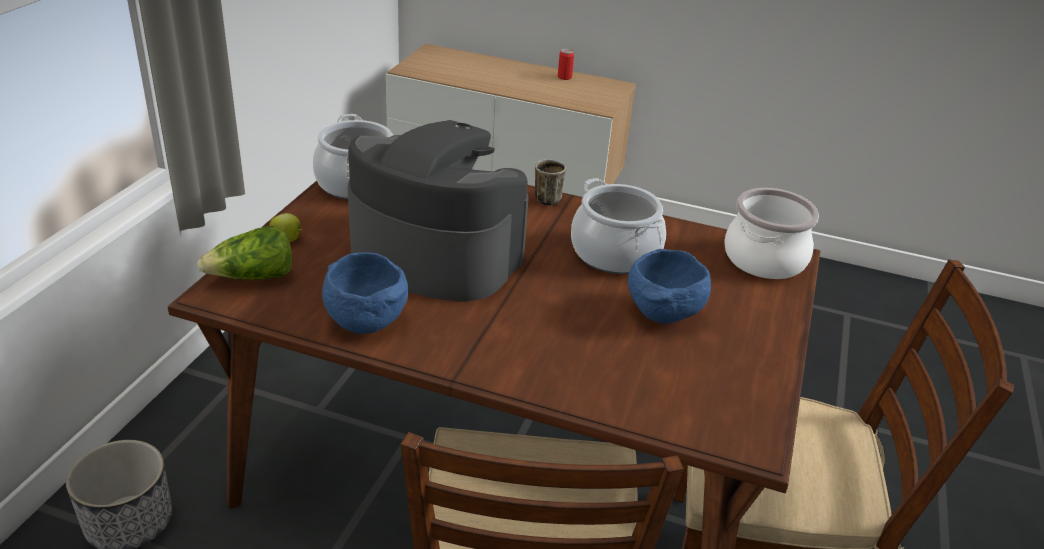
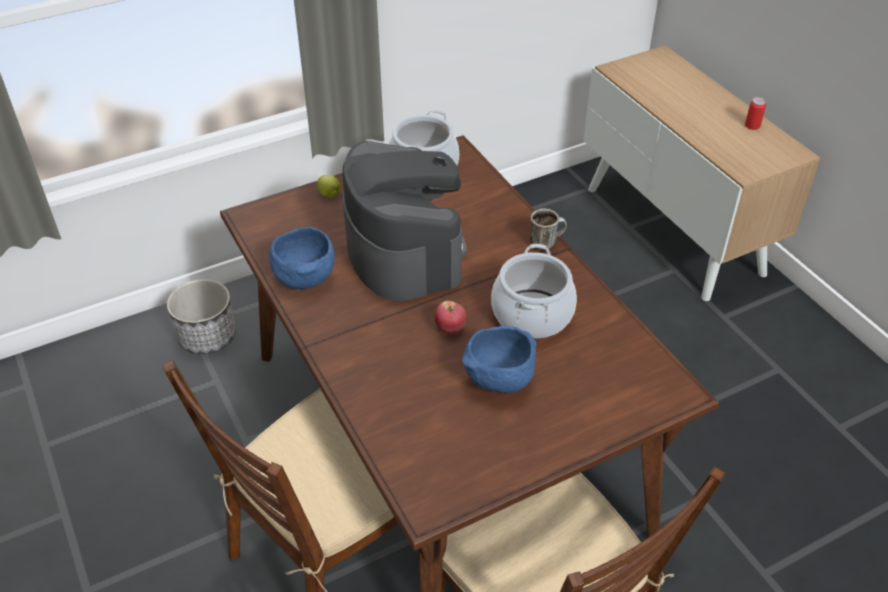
camera: 45 degrees right, 10 degrees up
(253, 277) = (280, 214): lettuce -> none
(566, 296) = (450, 329): none -> apple
(763, 259) = (649, 382): cooking pot -> none

